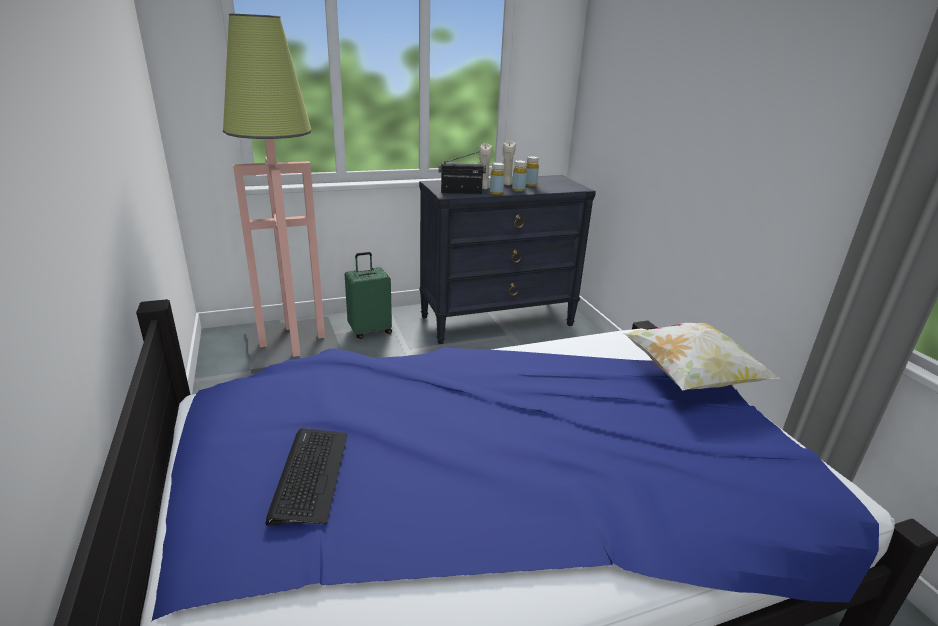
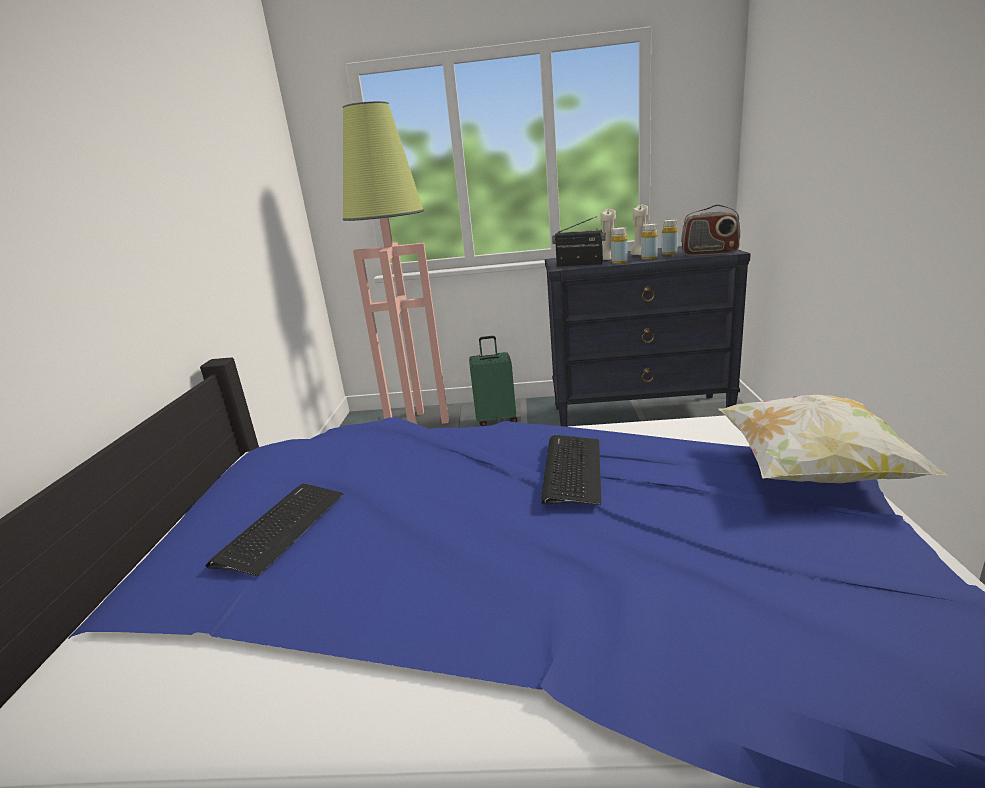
camera: 25 degrees right, 5 degrees down
(533, 391) = (571, 470): none -> keyboard
(563, 188) = (709, 253): none -> radio

